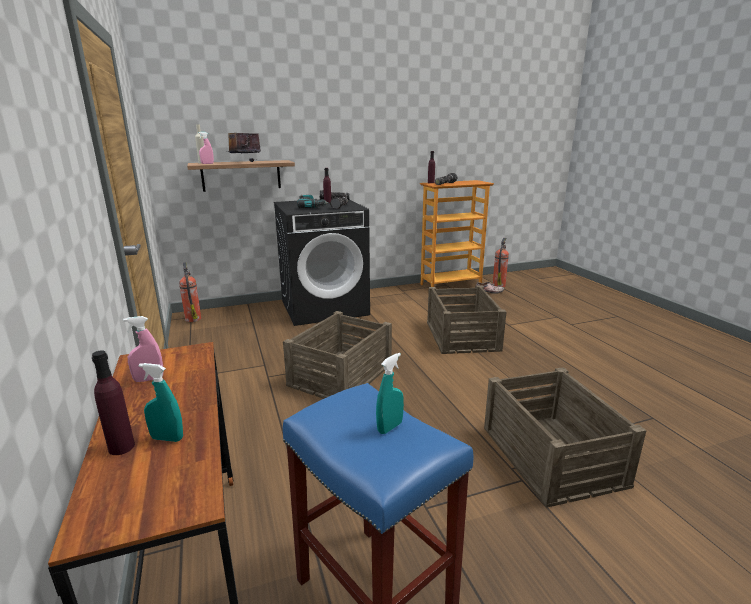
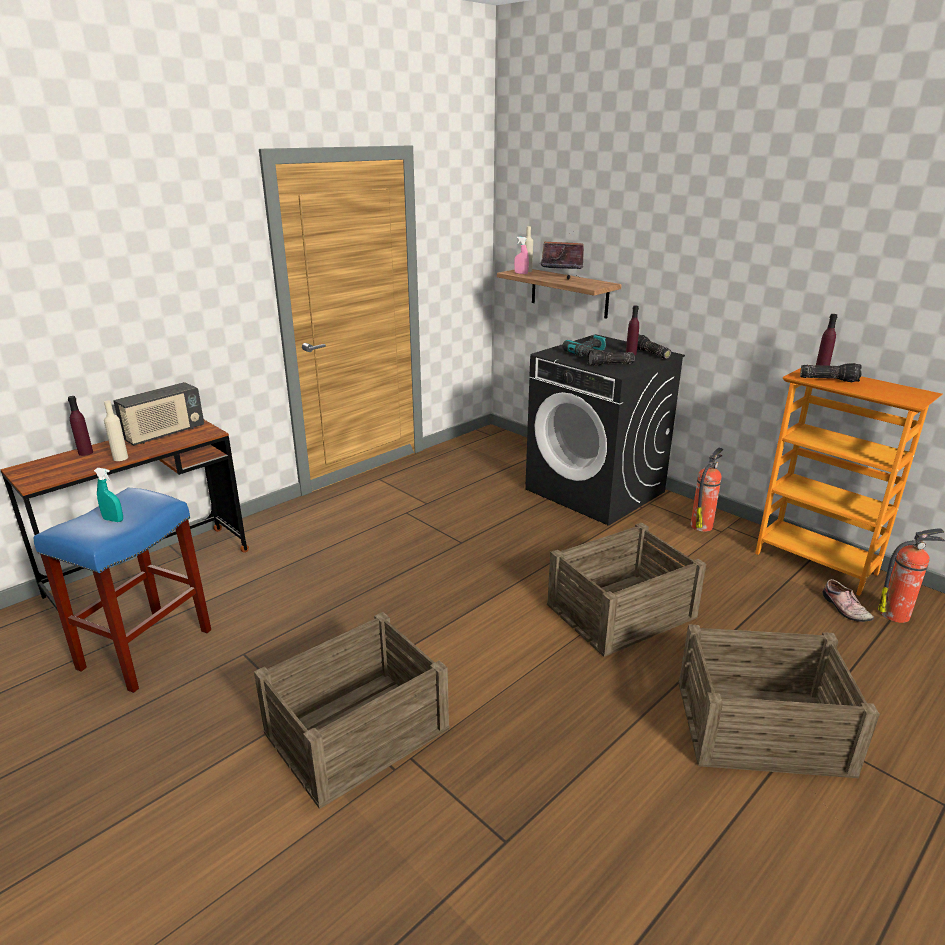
camera: 65 degrees right, 5 degrees up
(149, 379) = (164, 434): pink spray bottle -> radio
(167, 438) = (94, 460): turquoise spray bottle -> none
(193, 319) = (488, 437): fire extinguisher -> fire extinguisher (702, 525)
(193, 414) = (120, 458): none -> beige bottle
(341, 374) = (439, 550): crate -> crate (762, 727)

